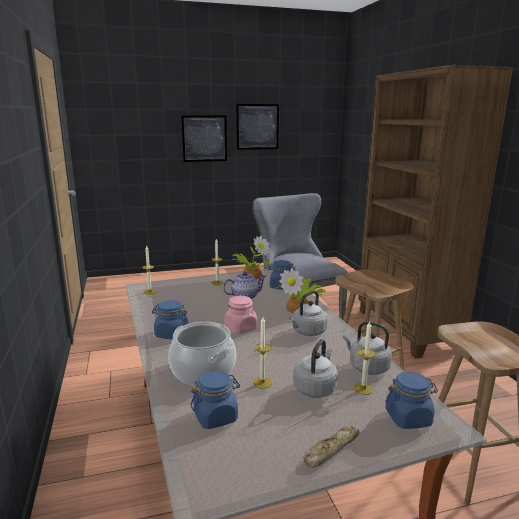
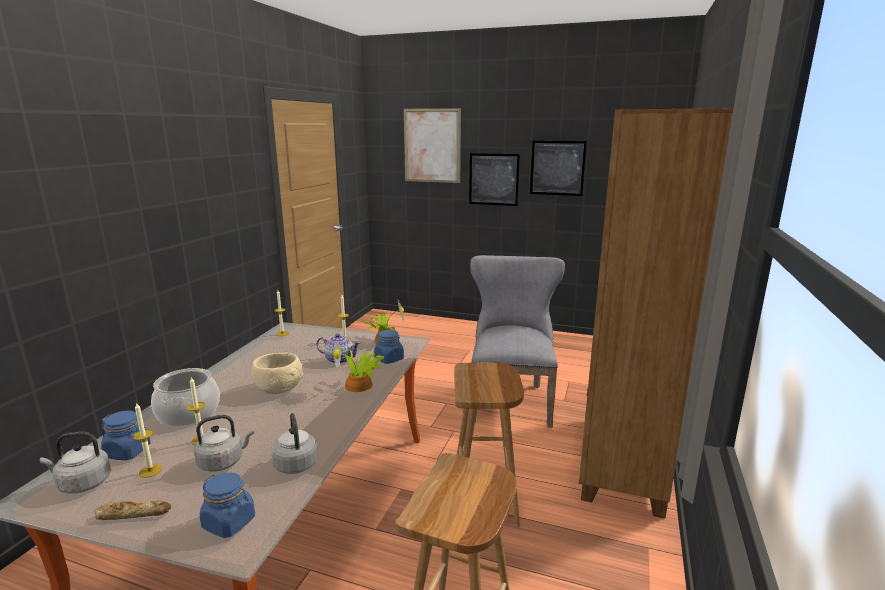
camera: 35 degrees right, 0 degrees up
(142, 108) = (432, 146): none -> picture
(171, 334) = (227, 375): blue jar -> none
(241, 328) = (278, 388): pink jar -> beige bowl
(307, 332) = (319, 411): grey kettle -> grey kettle (82, 483)
(363, 388) = (253, 480): candle -> candle (150, 470)

